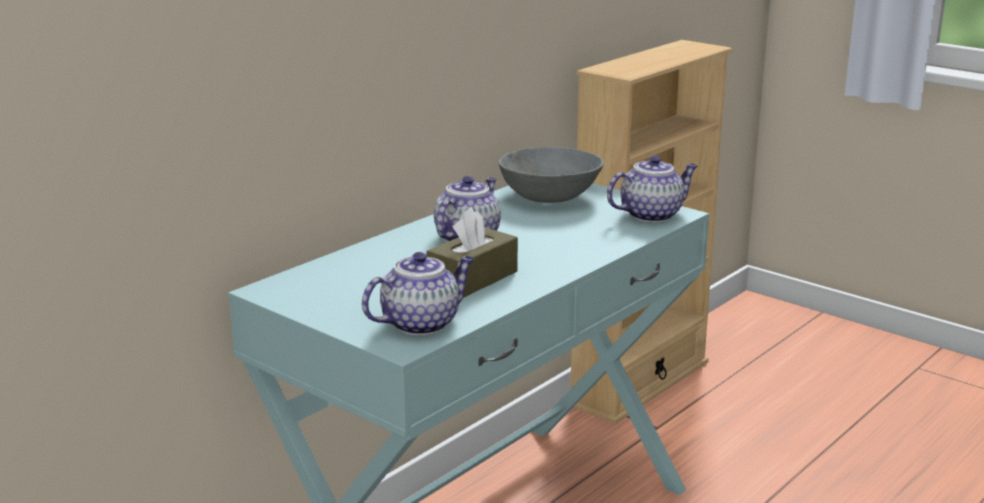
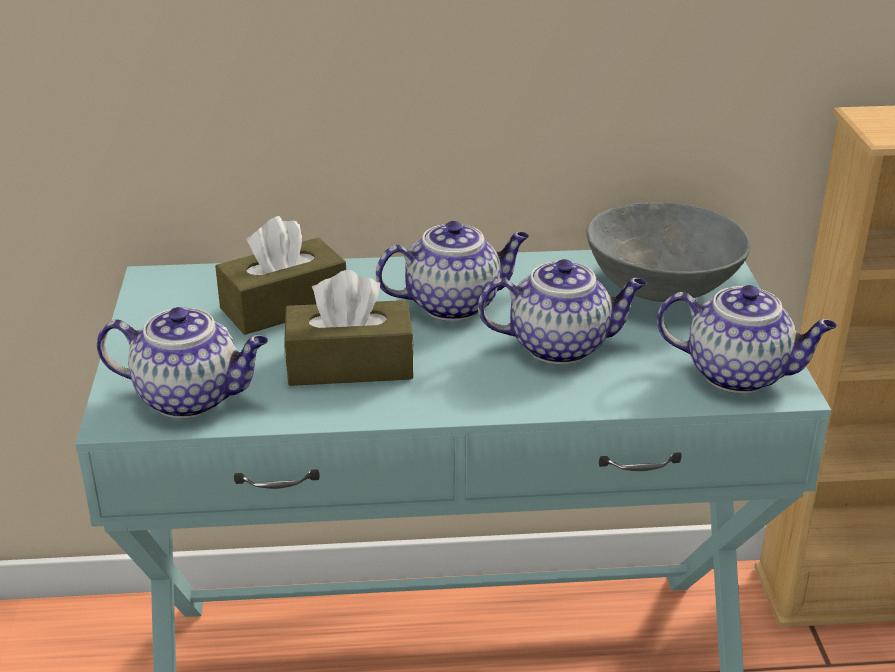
camera: 45 degrees right, 10 degrees up
(377, 272) = (284, 306): none -> brown tissue box
(556, 233) = (561, 346): none -> teapot

